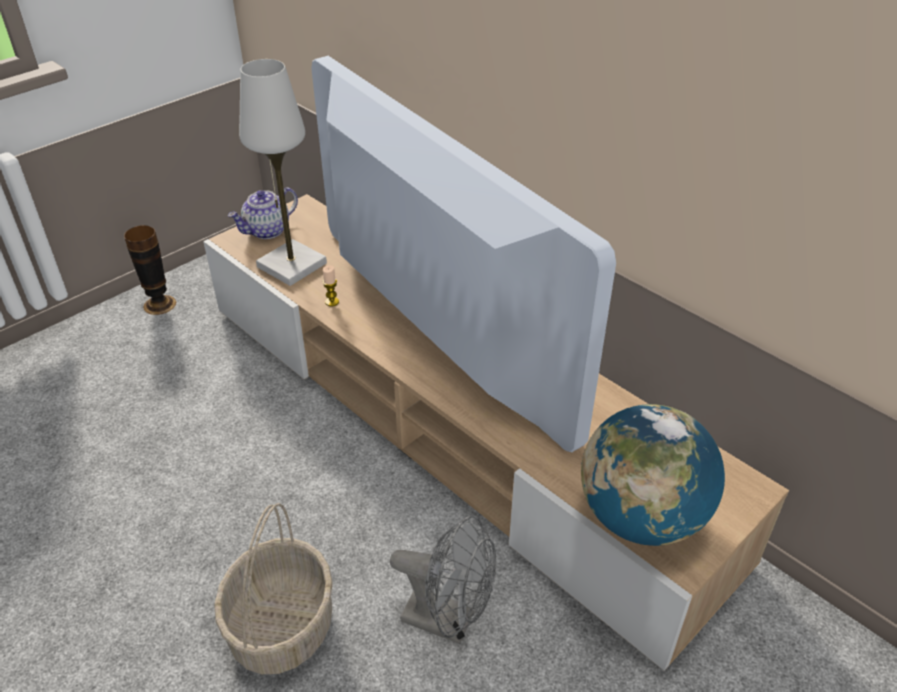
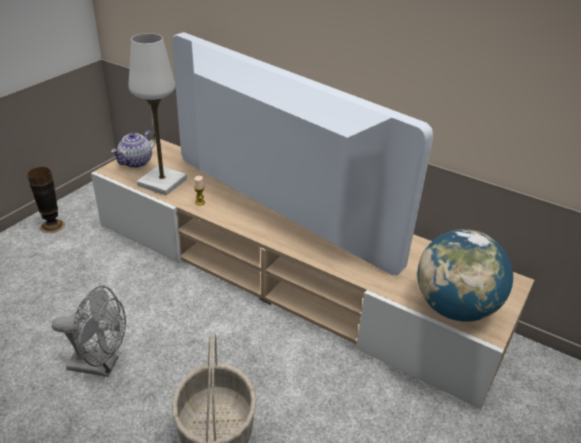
camera: 15 degrees left, 5 degrees down
(448, 621) = (331, 404): grey fan -> grey fan (101, 365)

